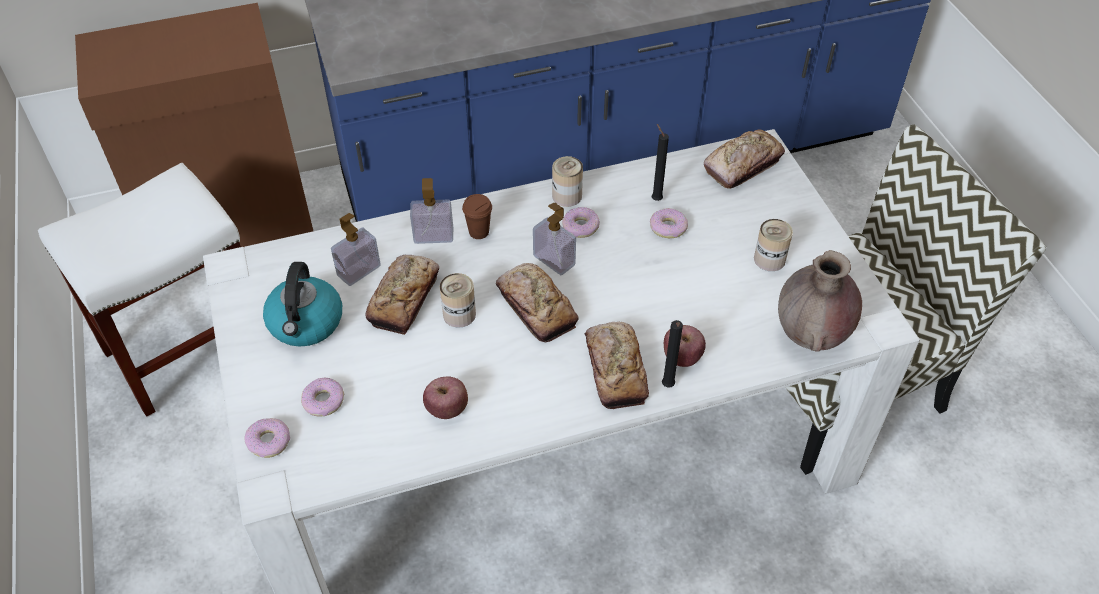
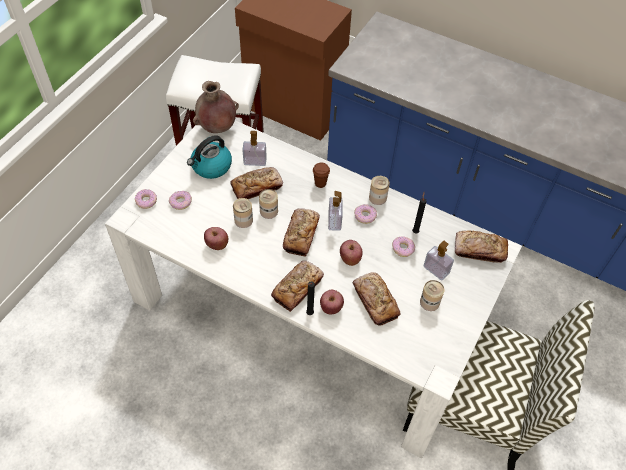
camera: 45 degrees right, 5 degrees up
(433, 236) = (300, 170): soap dispenser -> soap dispenser (436, 270)
(441, 351) = (243, 220): none -> can
(628, 286) = (350, 259): none -> apple
(716, 308) = (375, 301): none -> bread
(810, 337) = (399, 351): brown vase -> brown vase (217, 128)

